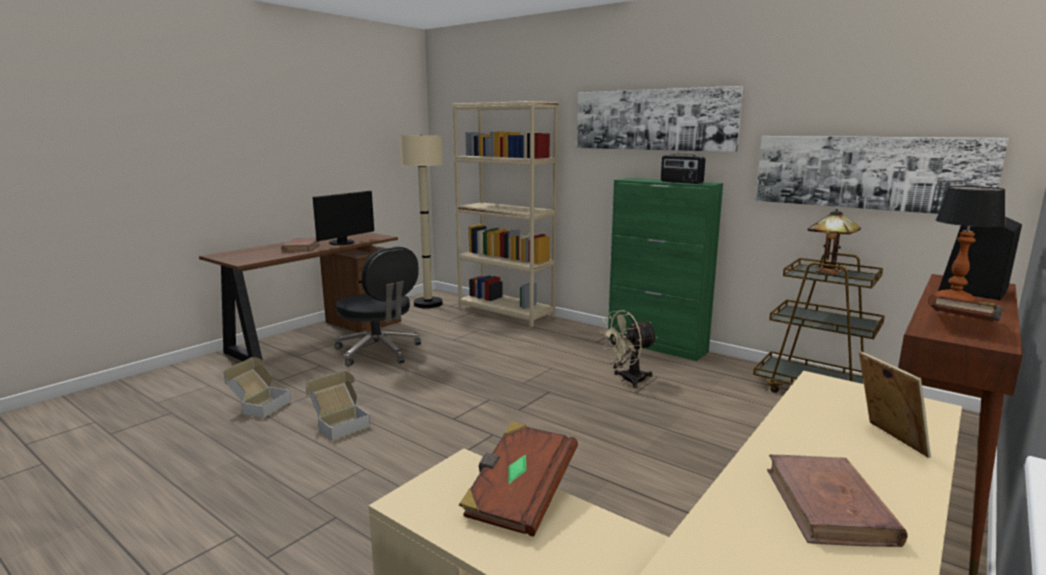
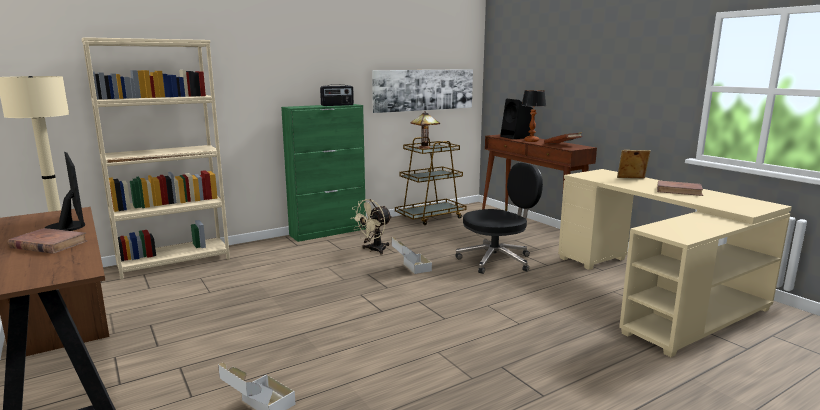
camera: 70 degrees left, 0 degrees up
(339, 424) = (349, 360): cardboard box -> cardboard box (410, 268)
(379, 351) = (187, 330): black office chair -> black office chair (497, 260)
(519, 497) = (673, 224): brown book -> none
(627, 380) = (373, 250): beige fan -> beige fan turned 45 degrees clockwise
(653, 120) = (295, 59): picture -> none

